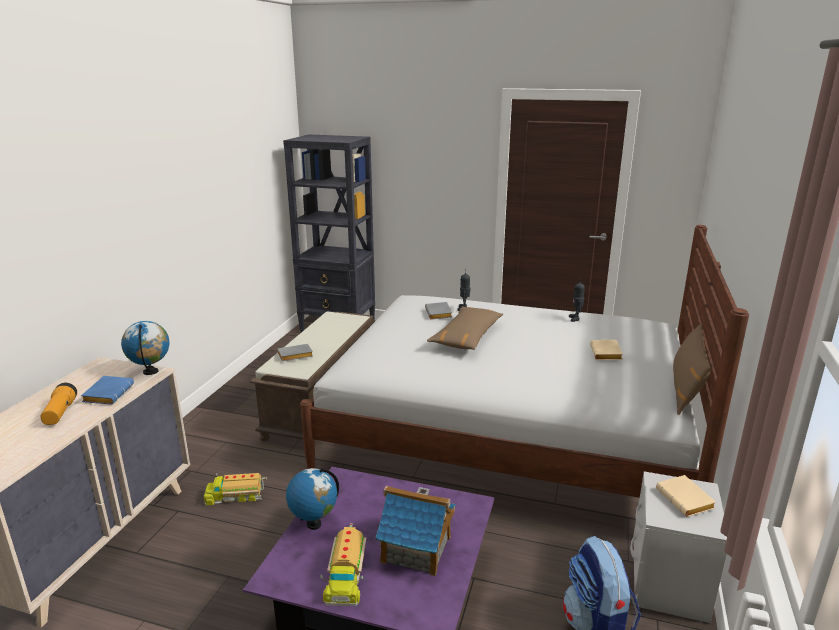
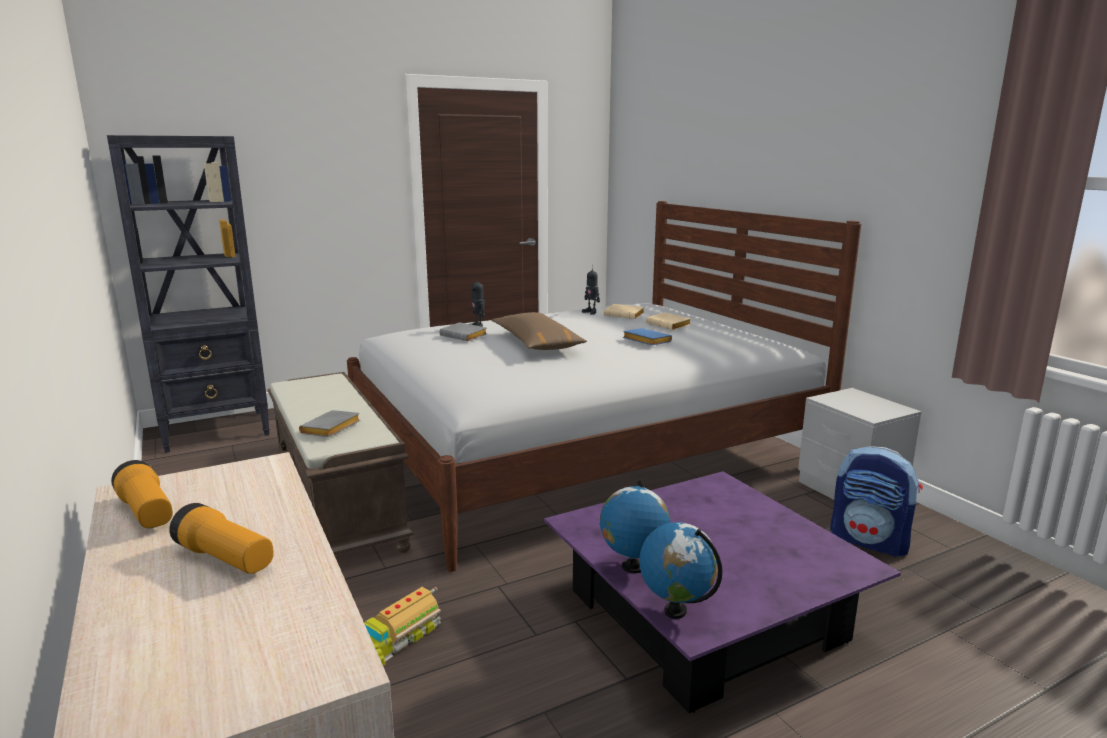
camera: 45 degrees left, 5 degrees down
(85, 377) = (146, 512): none -> flashlight
(108, 393) = (252, 508): blue book -> blue book (645, 341)
(151, 372) = (260, 466): globe -> globe (675, 611)
(345, 575) = (744, 583): toy truck -> none
(417, 549) = (751, 532): toy house -> none
(686, 389) = (758, 332): brown pillow -> none
(686, 500) = (860, 402): beige book -> beige book (625, 315)

